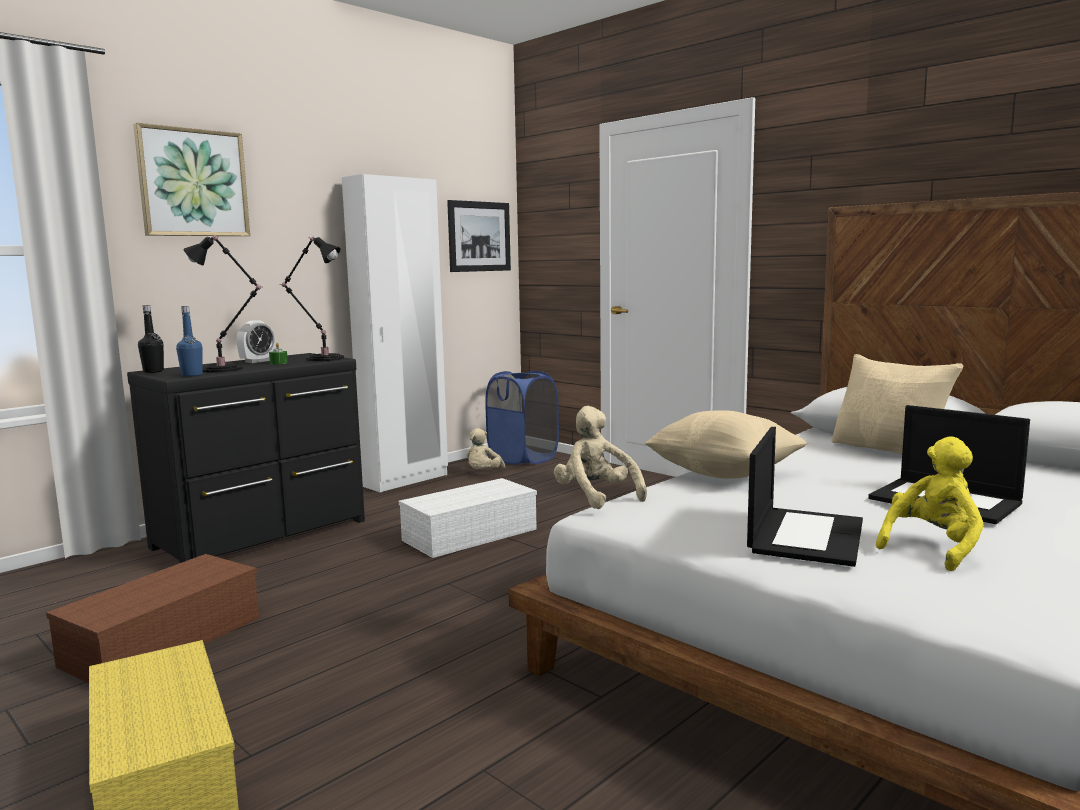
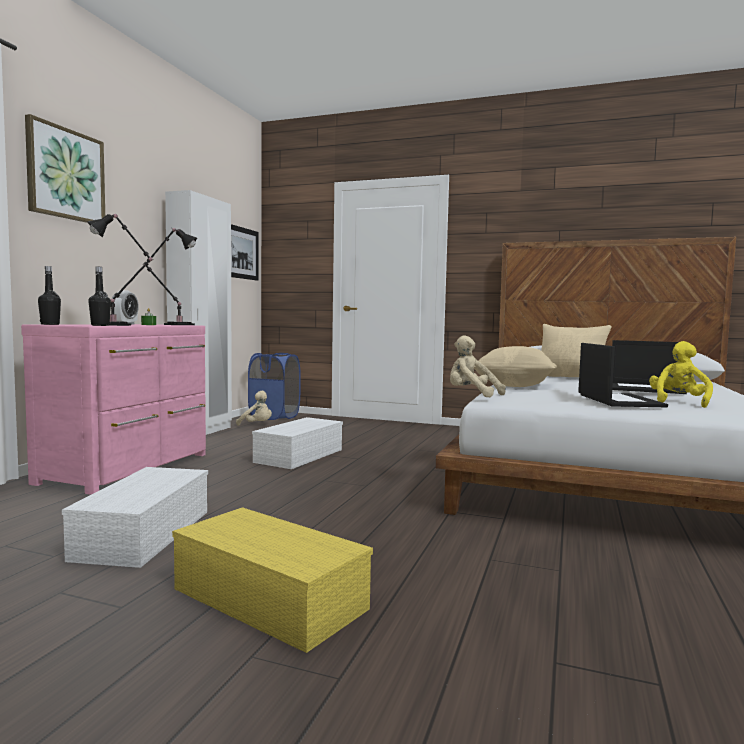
camera: 25 degrees left, 5 degrees down
(164, 639) = (144, 533): brown storage box -> white storage box
(192, 375) = (100, 325): blue bottle -> black bottle
(265, 534) = (131, 468): black dresser -> pink dresser
(483, 473) = (257, 425): beige plush toy -> beige plush toy turned 60 degrees counterclockwise

